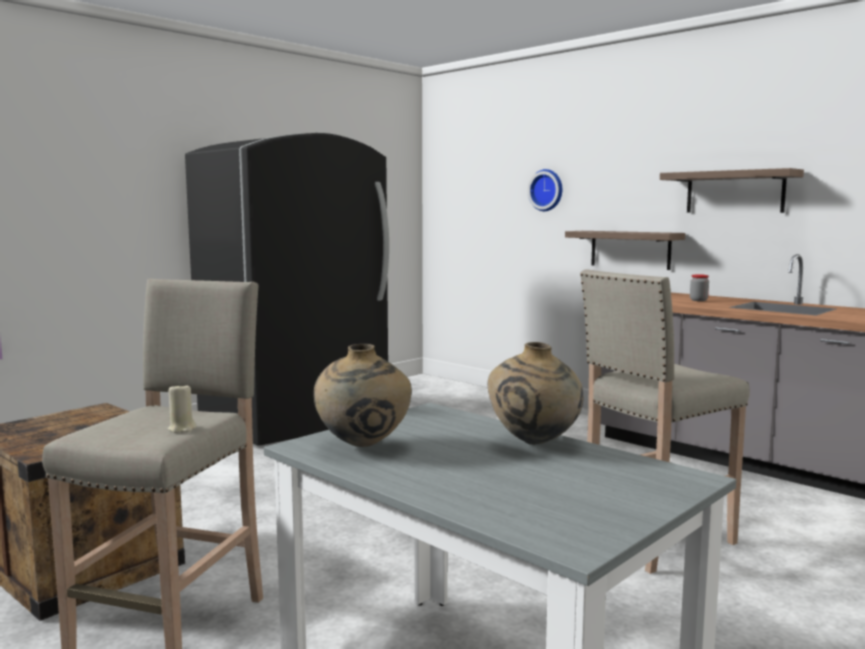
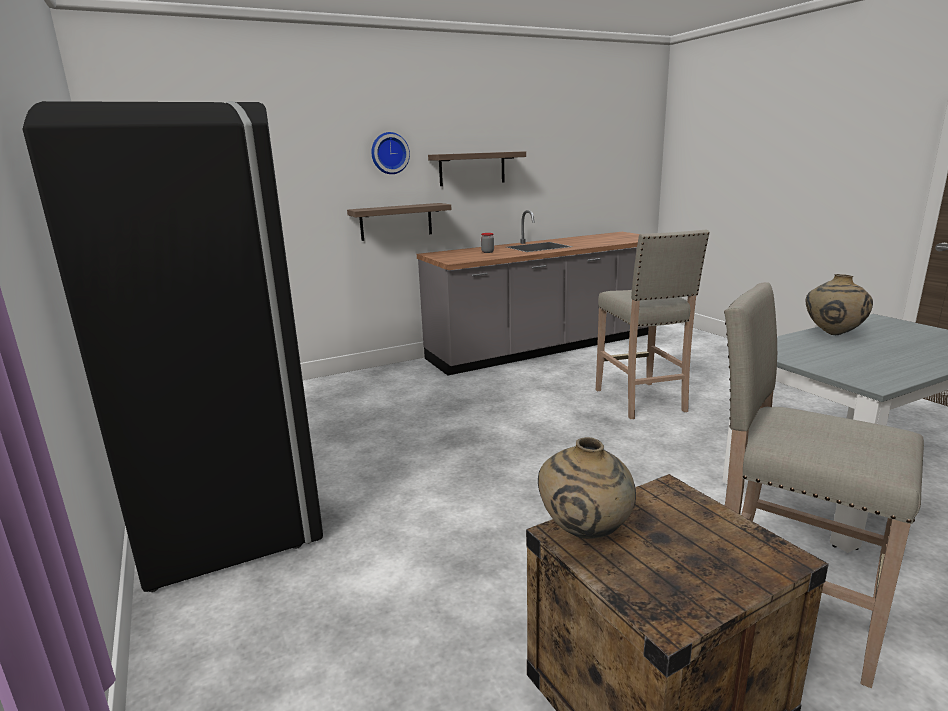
camera: 70 degrees left, 10 degrees up
(182, 429) = (847, 423): beige candle -> none
(364, 446) = (865, 369): beige vase -> beige vase (585, 533)
(547, 190) = (300, 171): wall clock -> wall clock (389, 153)

